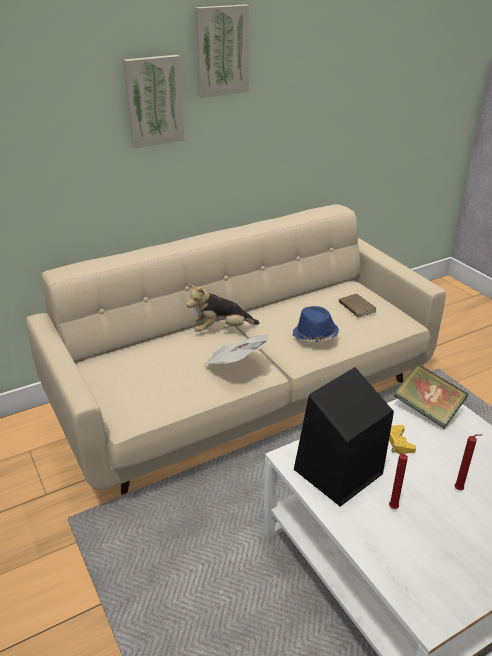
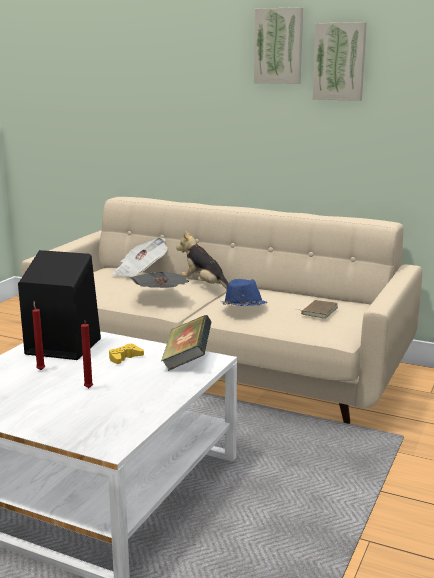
camera: 55 degrees right, 15 degrees down
(147, 348) = (140, 272): none -> newspaper
(153, 101) = (218, 81): picture -> picture (339, 61)

